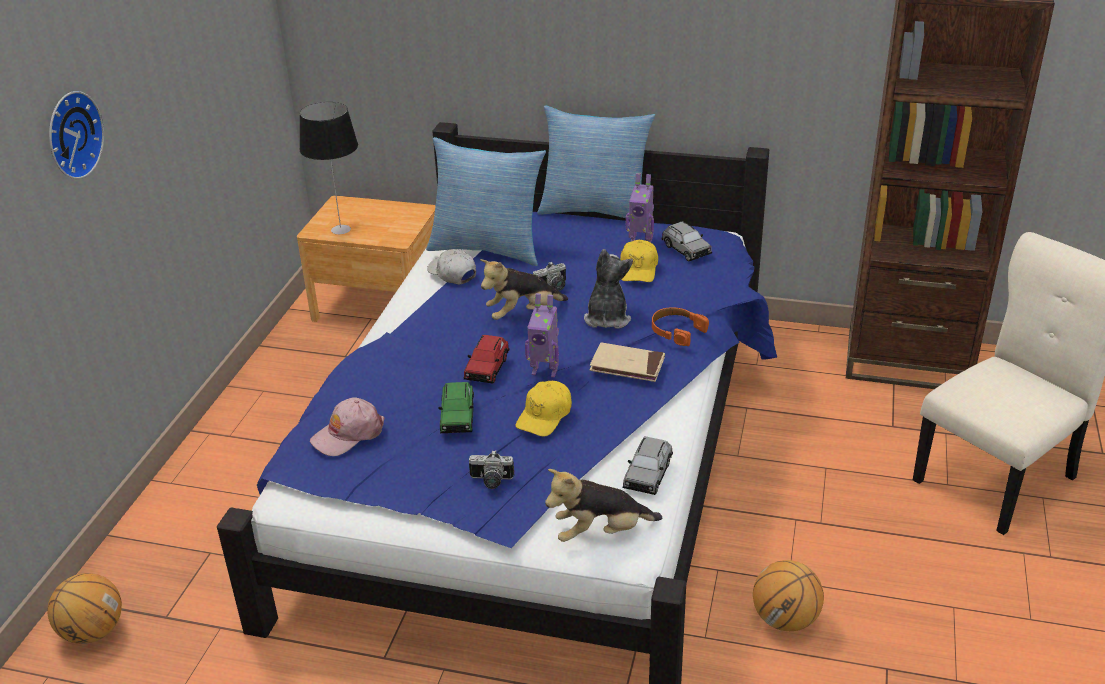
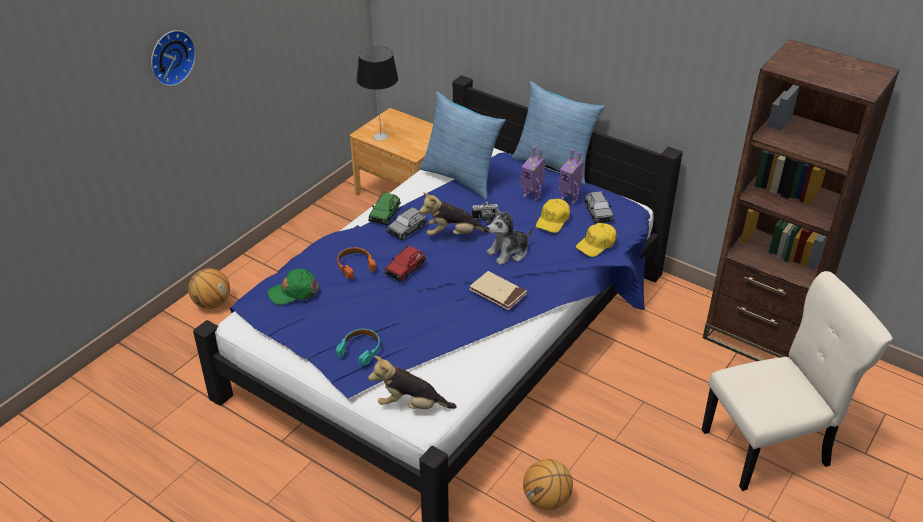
camera: 20 degrees right, 5 degrees up
(93, 632) = (127, 370): basketball -> basketball (212, 303)
(348, 434) = (294, 292): pink cap -> green cap
(452, 274) = (426, 191): white cap -> none
(457, 417) = (366, 299): green toy car -> green toy car (384, 214)
(491, 481) = (360, 350): camera -> turquoise headphones
(545, 370) = (441, 281): toy robot -> toy robot (532, 196)
(545, 416) = (421, 314): yellow cap -> yellow cap (596, 244)
(607, 318) = (508, 253): plush toy -> plush toy turned 150 degrees counterclockwise
(647, 475) = (465, 375): grey toy car -> grey toy car (407, 229)
(676, 331) = (548, 276): orange headphones -> orange headphones (355, 266)

